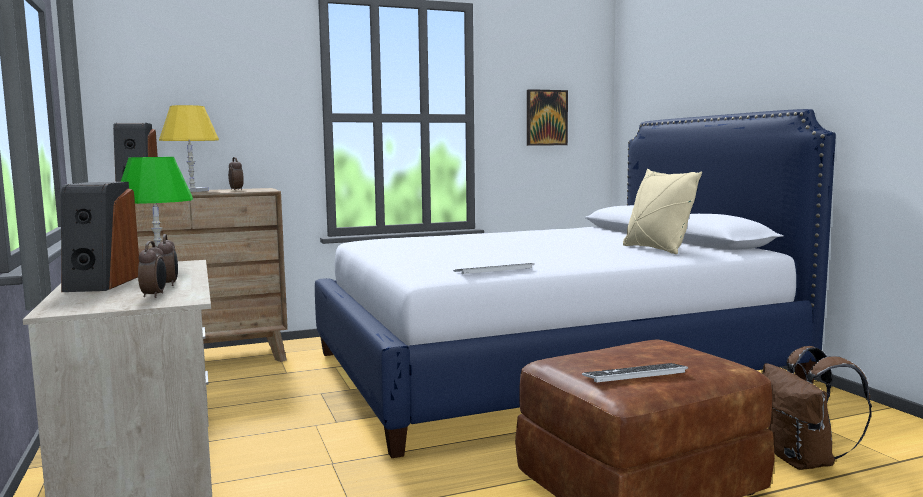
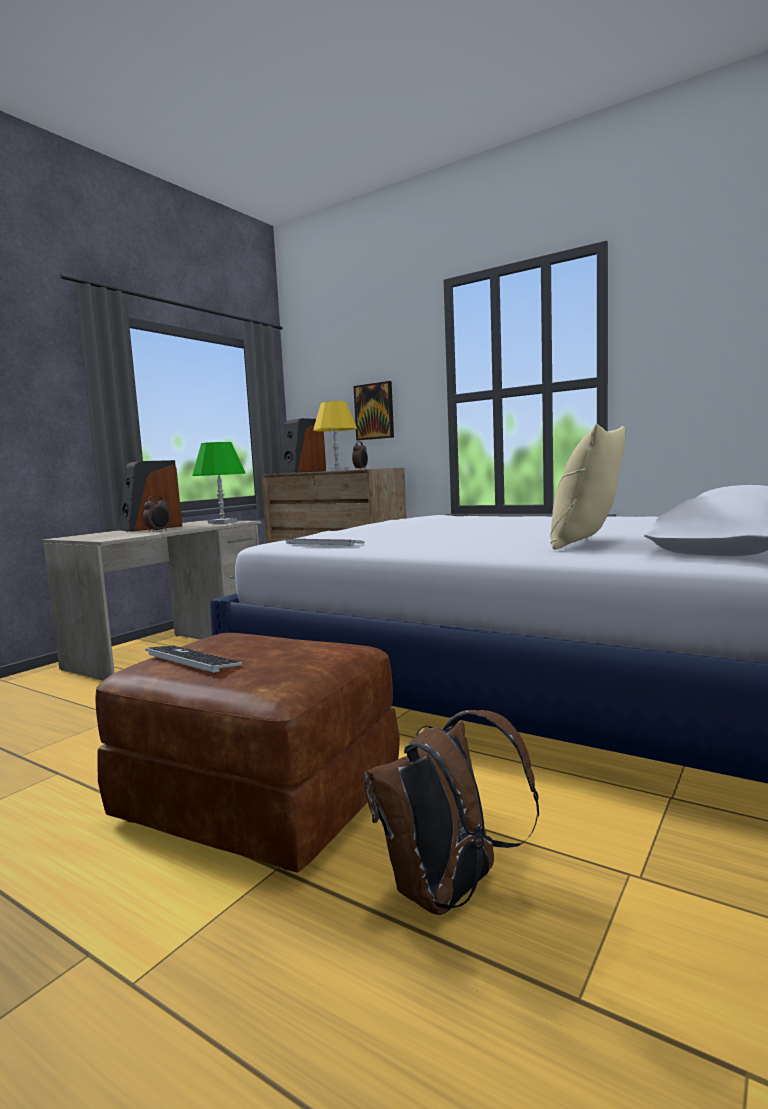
camera: 55 degrees right, 0 degrees up
(154, 295) = (118, 535): alarm clock -> none
(546, 117) = (718, 366): picture -> picture (374, 411)

